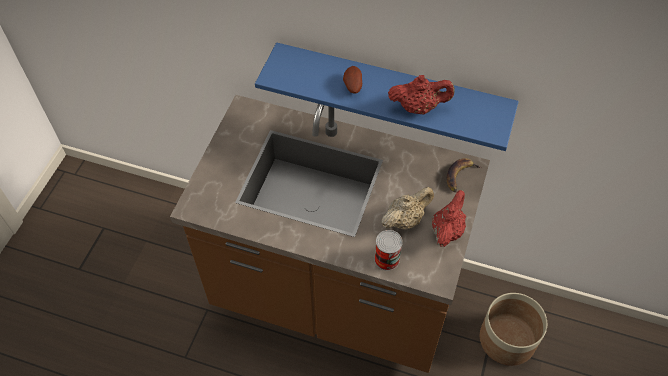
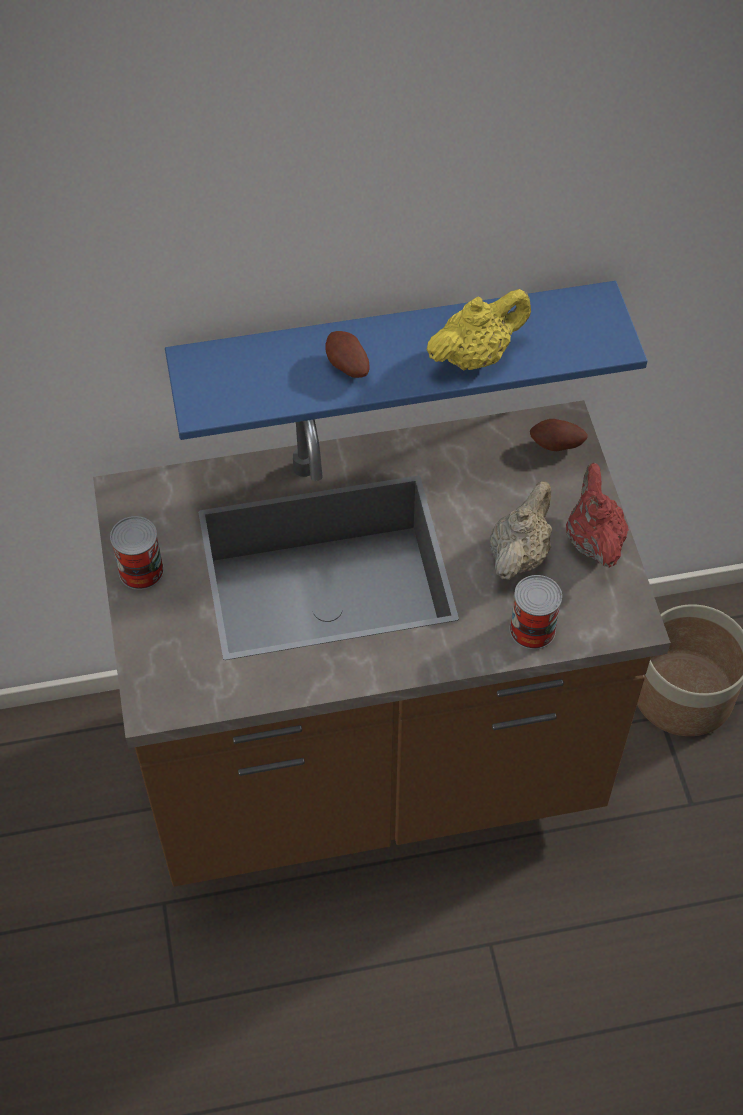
camera: 30 degrees left, 0 degrees up
(227, 145) = (141, 571): none -> can
(418, 107) = (476, 356): red teapot -> yellow teapot
(460, 176) = (556, 446): banana -> potato

